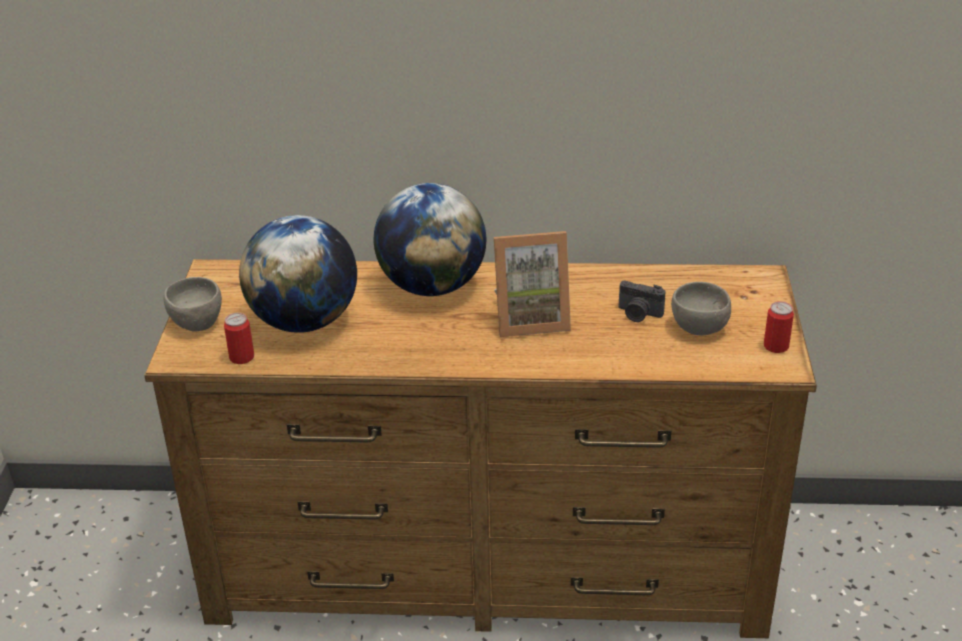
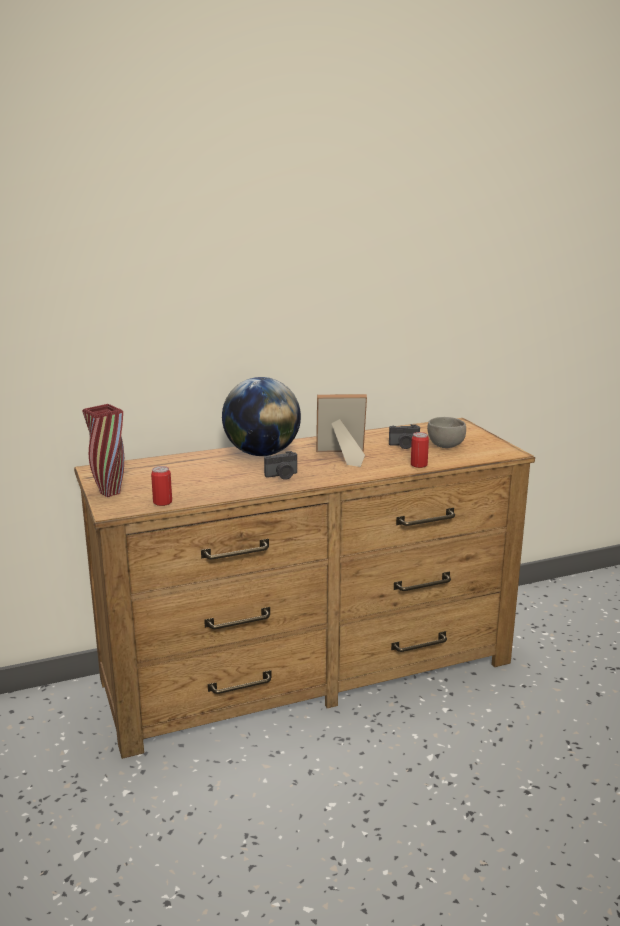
camera: 25 degrees left, 15 degrees down
(195, 323) = (110, 493): grey bowl -> red vase
(304, 321) = (190, 480): globe -> none
(422, 341) = (282, 476): none -> camera
(530, 318) = (341, 457): picture frame -> picture frame turned 150 degrees counterclockwise
(776, 346) = (496, 446): can -> can (419, 465)

